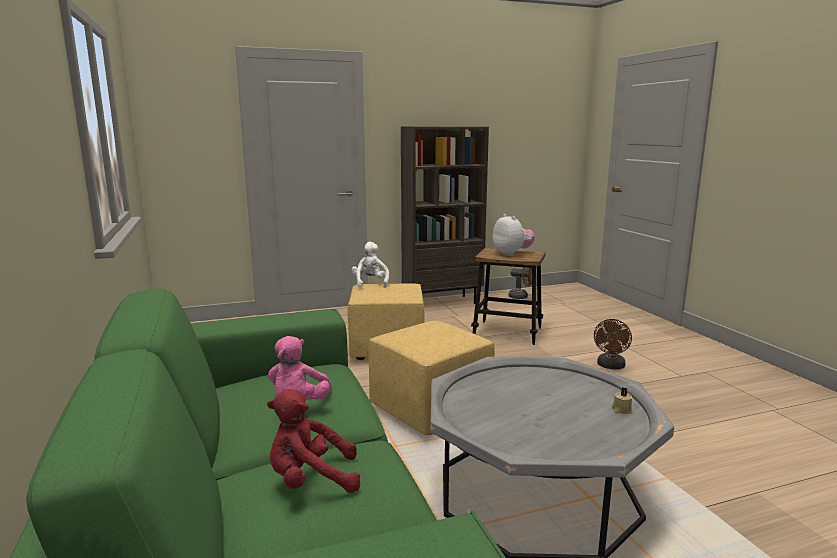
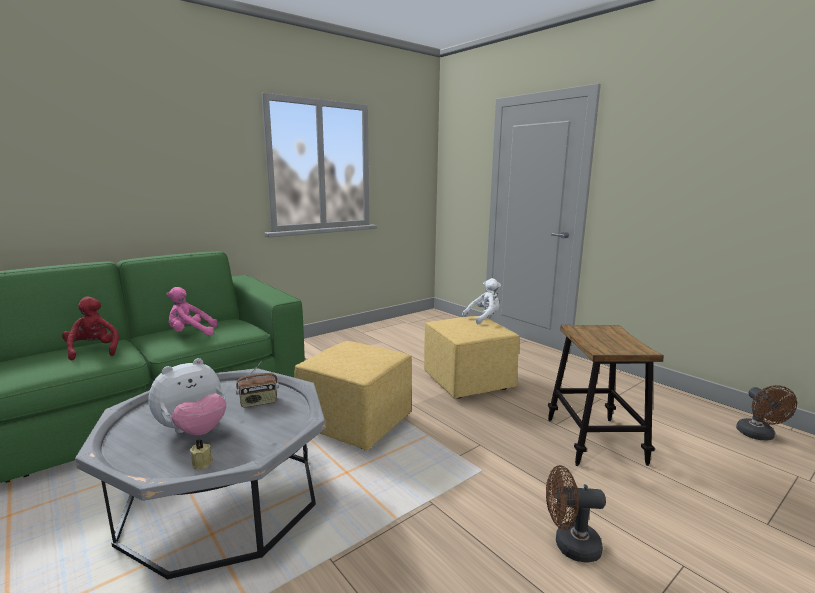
camera: 70 degrees right, 0 degrees up
(442, 302) = (636, 386): brown bookcase -> none
(509, 386) = (258, 402): none -> radio
(512, 254) = (614, 340): plush toy -> plush toy (194, 431)

